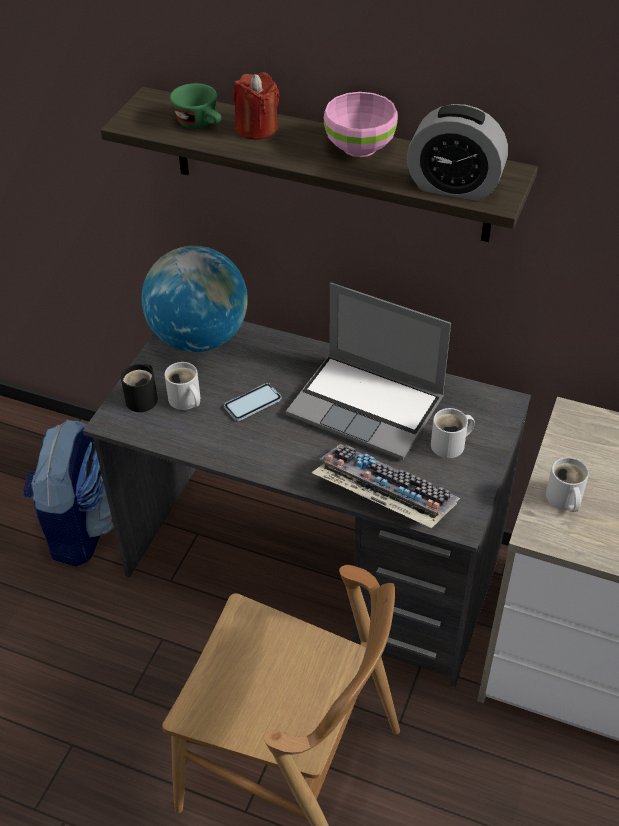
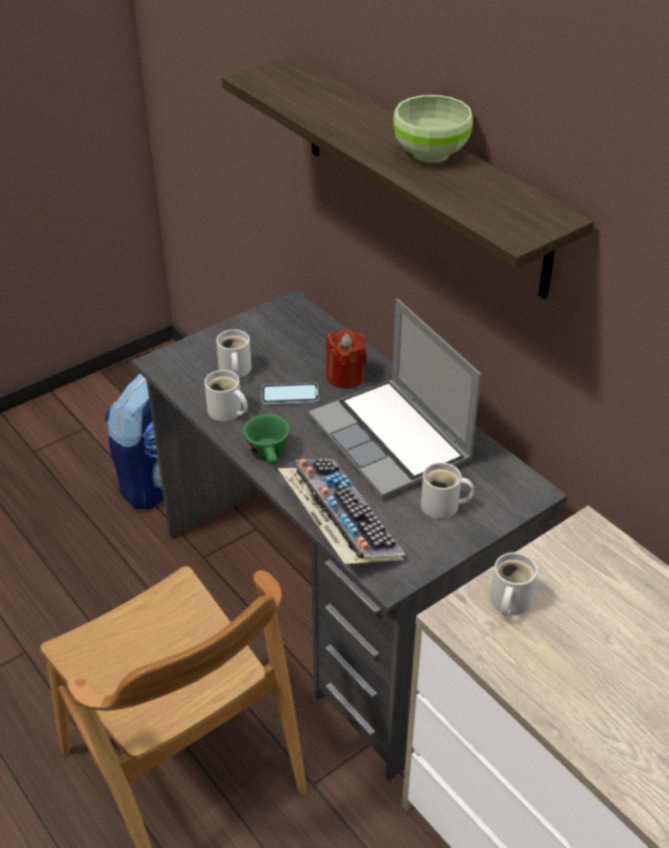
camera: 30 degrees right, 5 degrees down
(144, 398) = (202, 355): black mug -> none
(199, 338) = (290, 324): globe -> none
(201, 124) = (308, 96): green cup -> green cup (269, 455)
(211, 442) = (226, 412): none -> white mug
(257, 129) = (353, 113): red candle -> red candle (345, 377)
(361, 147) = (431, 154): pink bowl -> green bowl
(454, 186) = (485, 211): alarm clock -> none

